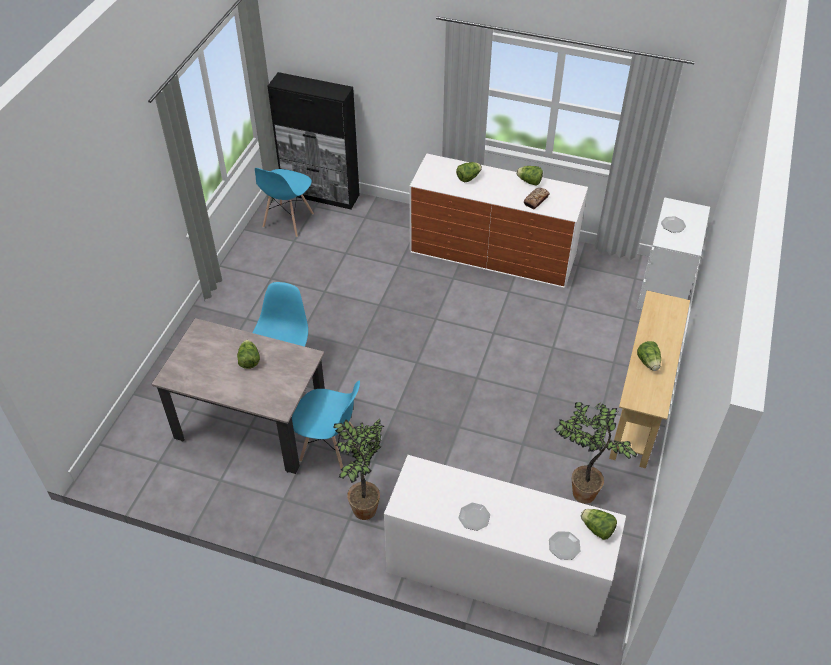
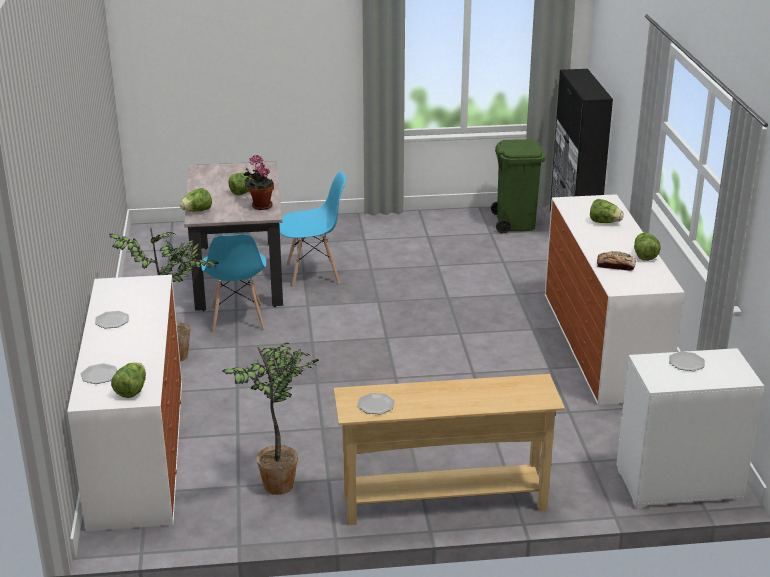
camera: 65 degrees right, 20 degrees down
(286, 357) = (260, 205): none -> potted plant
(288, 221) = (515, 223): blue chair -> green trash can
(648, 362) = (421, 395): lettuce -> lettuce (197, 211)
(652, 390) = (376, 405): none -> plate

